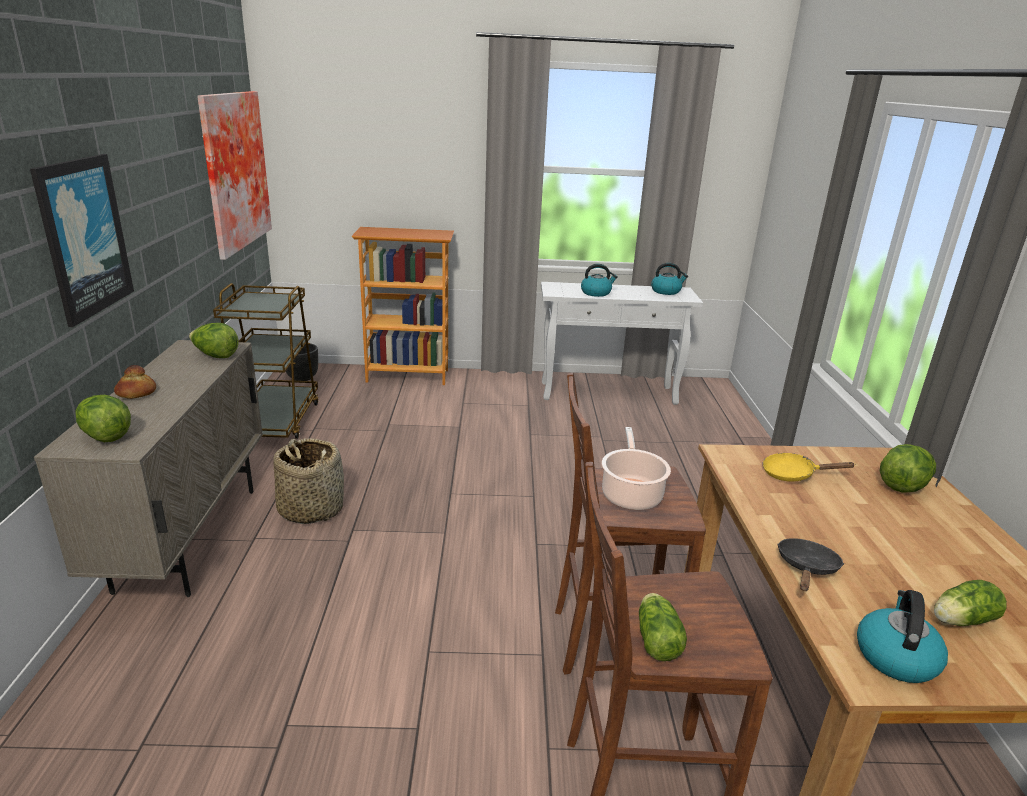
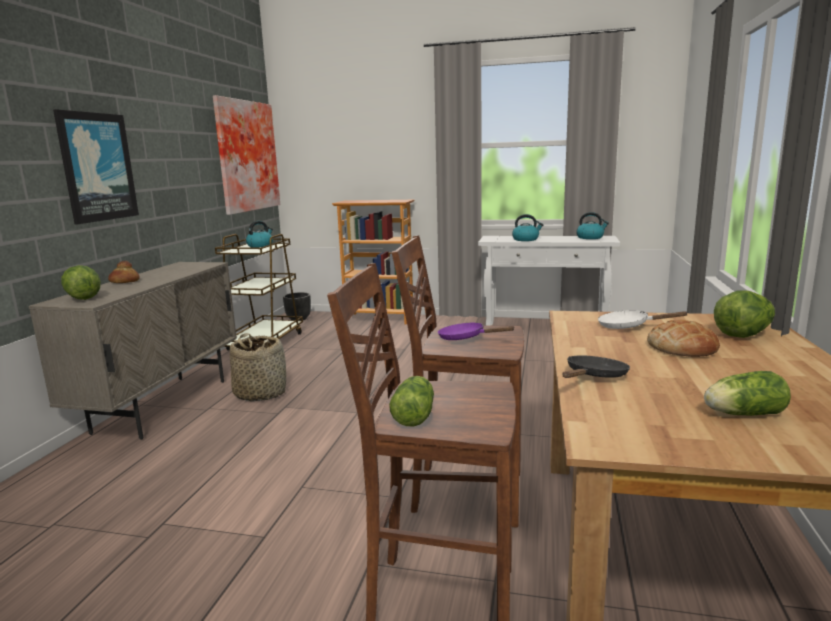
camera: 15 degrees right, 10 degrees down
(215, 356) = (196, 267): lettuce -> none
(631, 494) = (466, 338): cooking pot -> purple frying pan
(793, 474) = (628, 326): yellow frying pan -> white frying pan
(860, 511) = (682, 347): none -> bread
(895, 656) = (644, 431): kettle -> kettle (260, 245)

